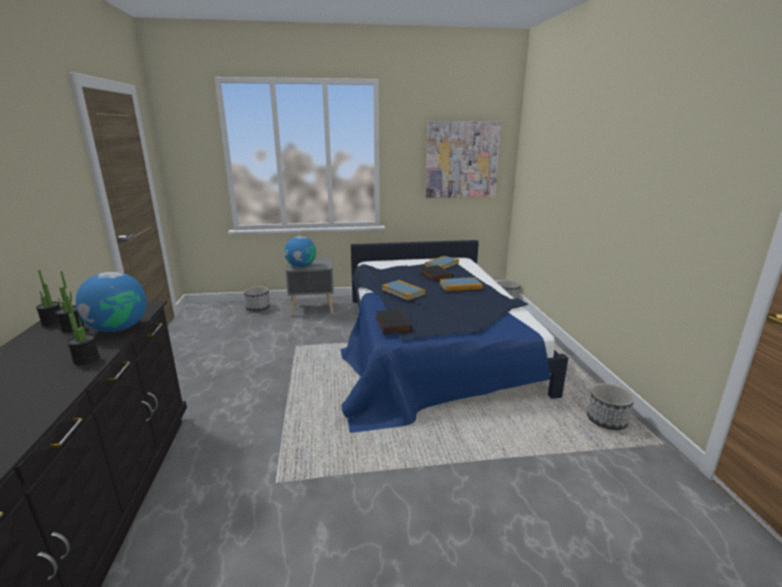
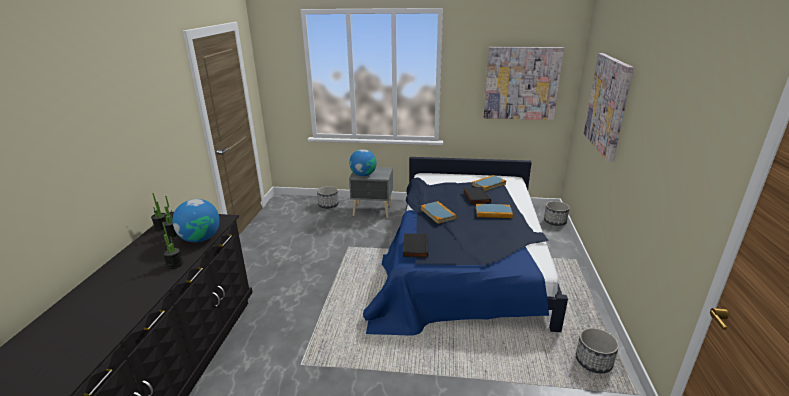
camera: 15 degrees right, 5 degrees up
(562, 164) = (608, 105): none -> picture

